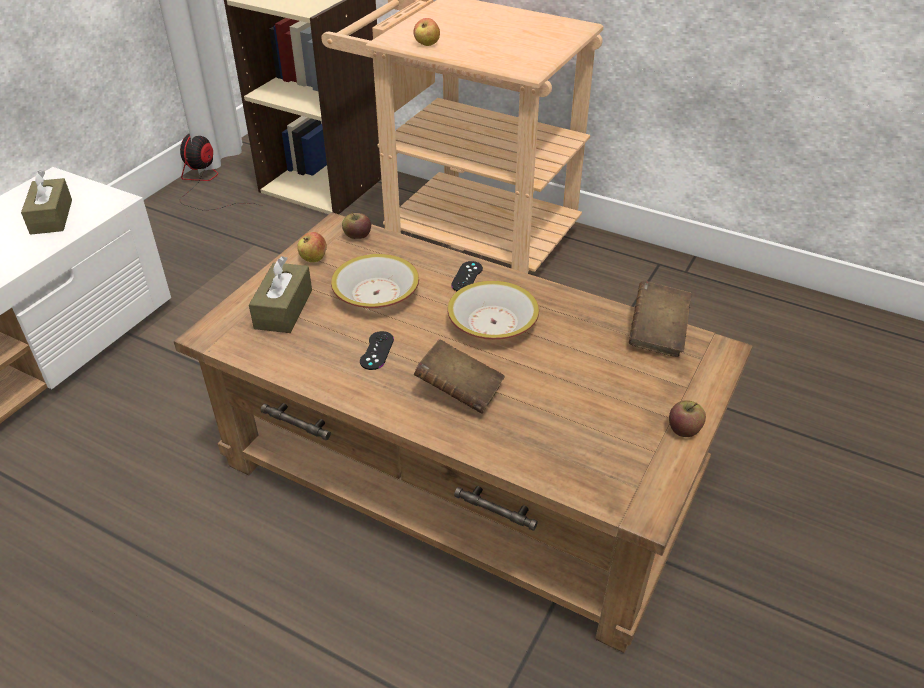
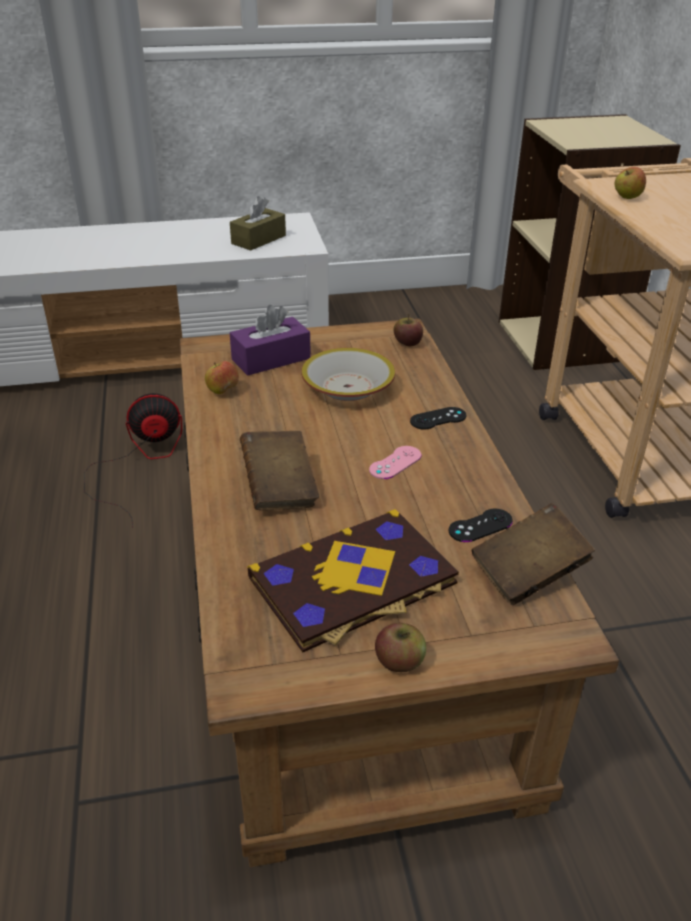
camera: 50 degrees right, 5 degrees down
(206, 184) = (467, 298): fan -> fan (140, 462)
(283, 309) = (271, 359): brown tissue box -> purple tissue box
(313, 259) = (349, 340): apple -> apple (222, 391)
(377, 350) = (278, 422): black game controller -> black game controller (480, 526)
(493, 323) = (395, 463): bowl -> pink game controller
(596, 410) = (354, 582): none -> book

